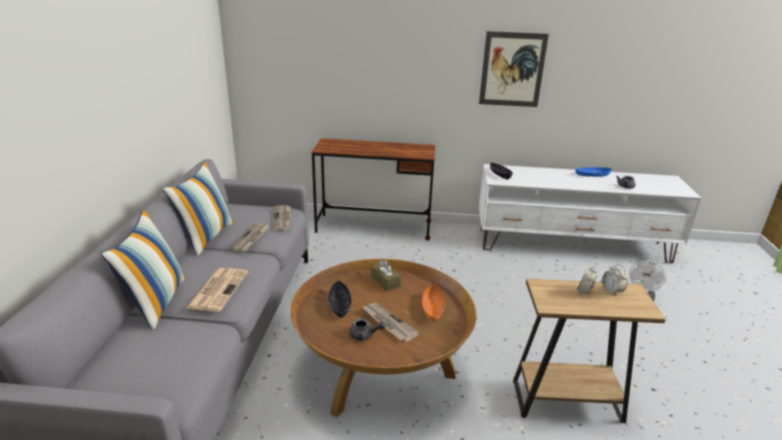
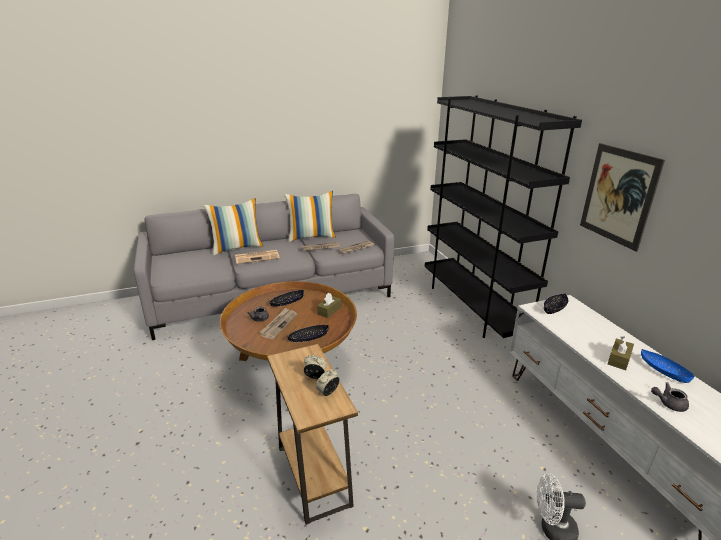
camera: 65 degrees right, 0 degrees up
(374, 227) = (473, 307): brown desk -> black bookcase
(432, 309) = (308, 338): orange bowl -> black bowl
(575, 181) = (619, 359): none -> brown tissue box

